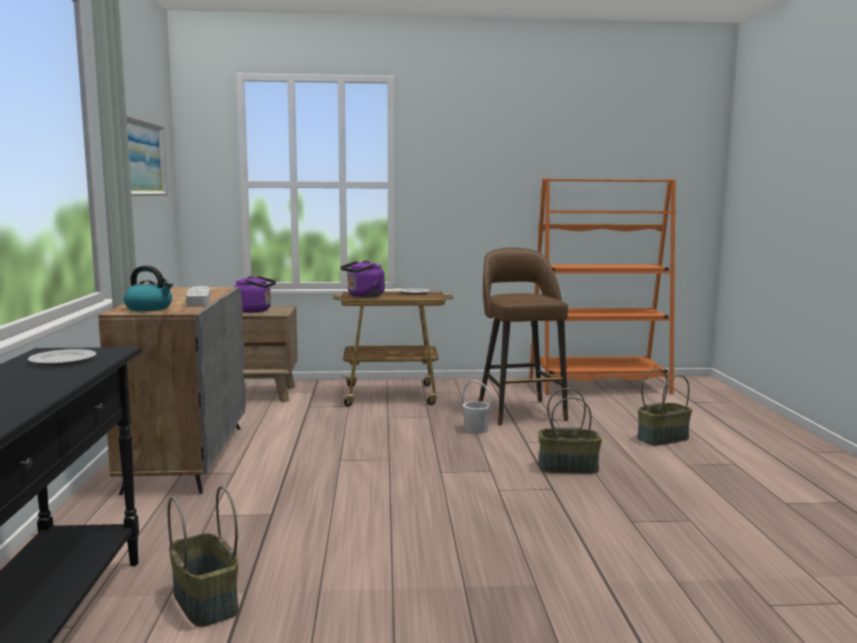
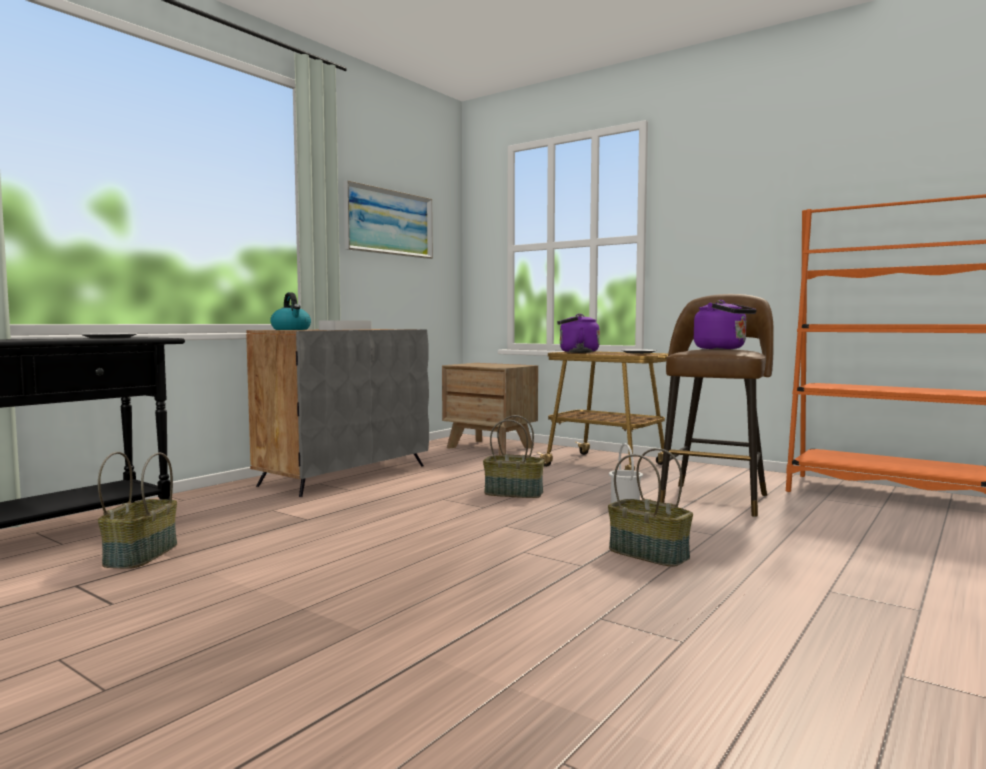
camera: 40 degrees right, 5 degrees down
(255, 311) = (491, 365): purple kettle -> purple kettle (723, 349)
(662, 438) = (858, 558): basket -> basket (514, 493)

